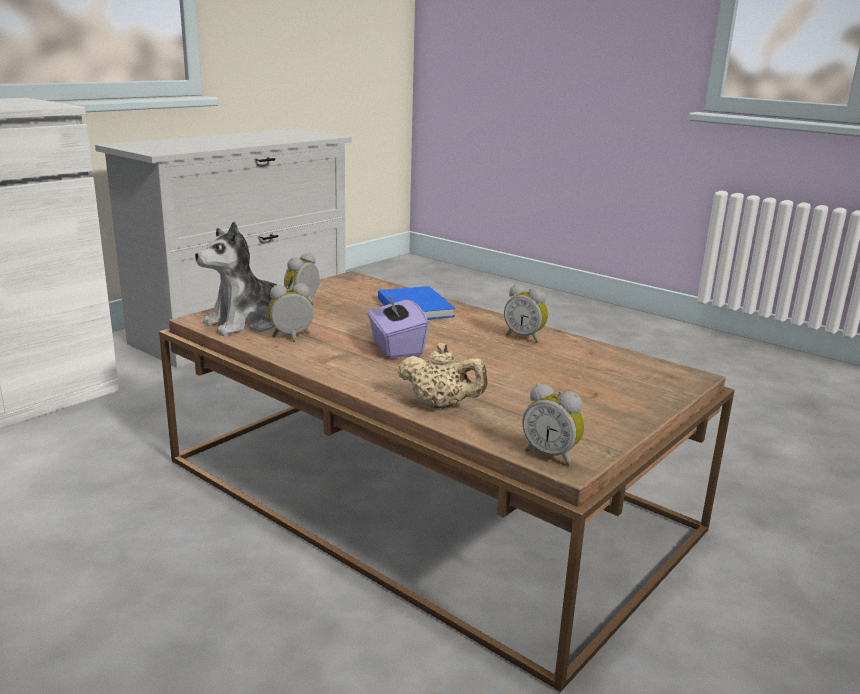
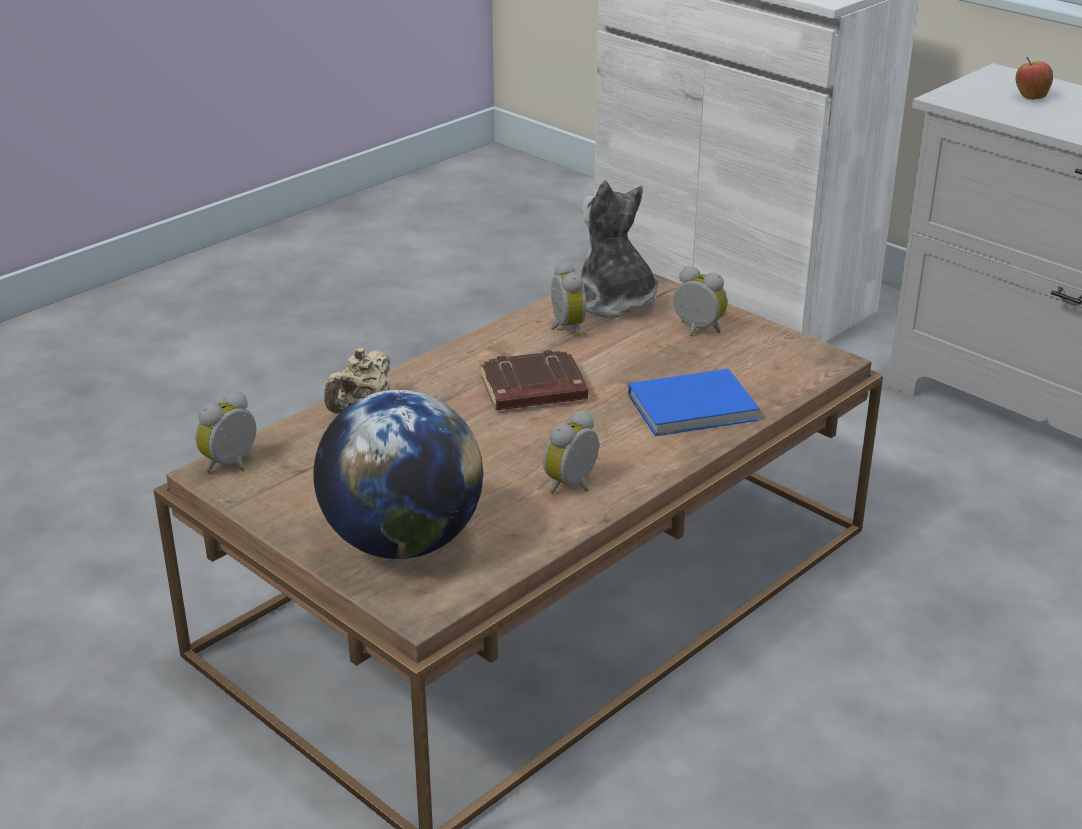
camera: 95 degrees right, 10 degrees up
(168, 145) = (1030, 97): none -> apple
(396, 347) = (532, 390): purple tissue box -> brown book
(622, 383) = (402, 542): none -> globe

